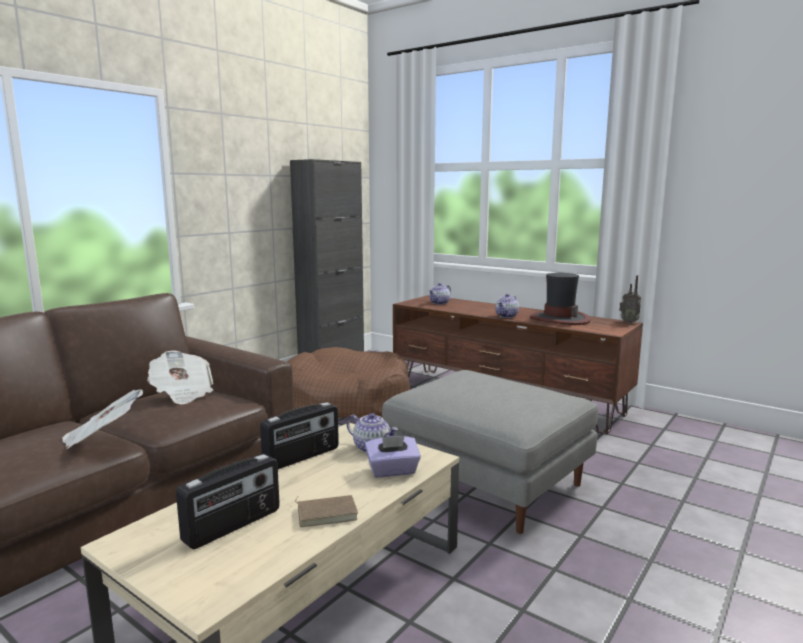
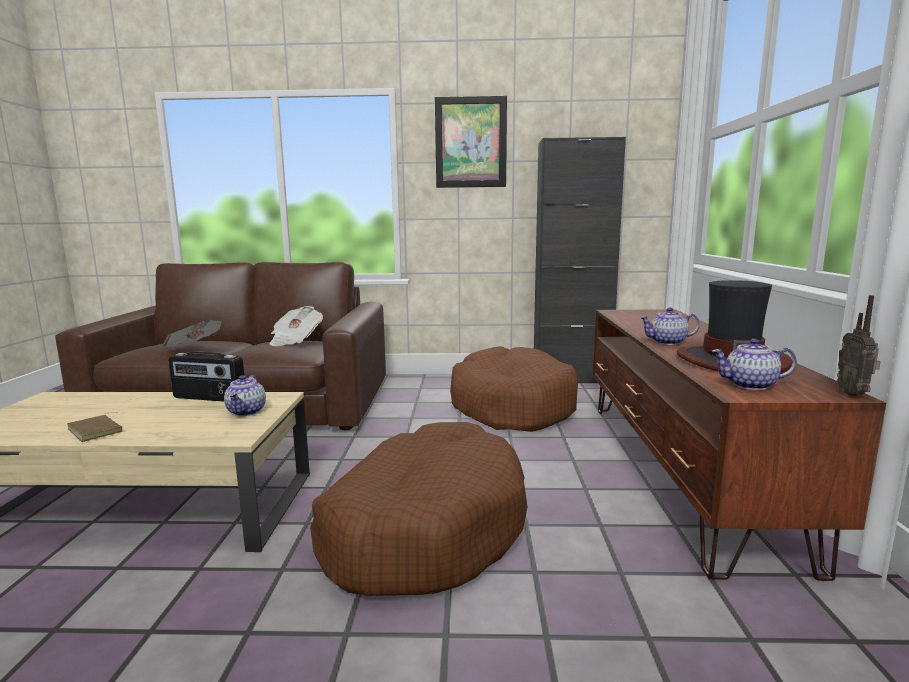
camera: 55 degrees right, 0 degrees up
(233, 526) = (71, 413): radio -> none
(237, 156) = (470, 142): none -> picture
(392, 471) = (195, 430): purple tissue box -> none
(439, 303) = (648, 317): teapot -> teapot (750, 385)
(488, 482) = (423, 528): grey ottoman -> brown dog bed

